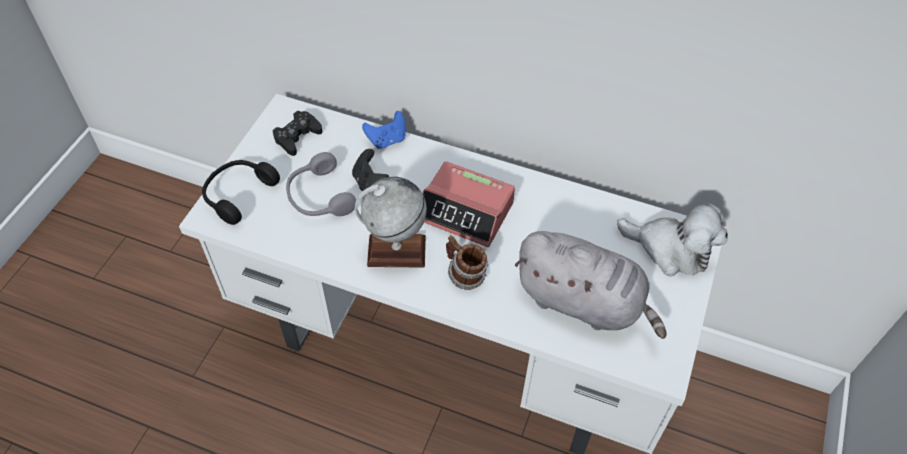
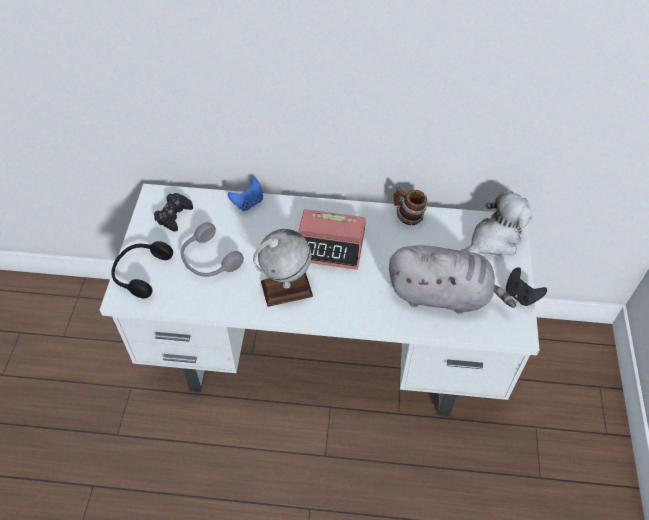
camera: 15 degrees left, 0 degrees up
(369, 181) = (245, 238): black game controller -> black game controller (520, 295)
(464, 275) = (346, 295): mug -> mug (407, 216)
(671, 249) = (493, 240): plush toy -> plush toy turned 45 degrees counterclockwise

